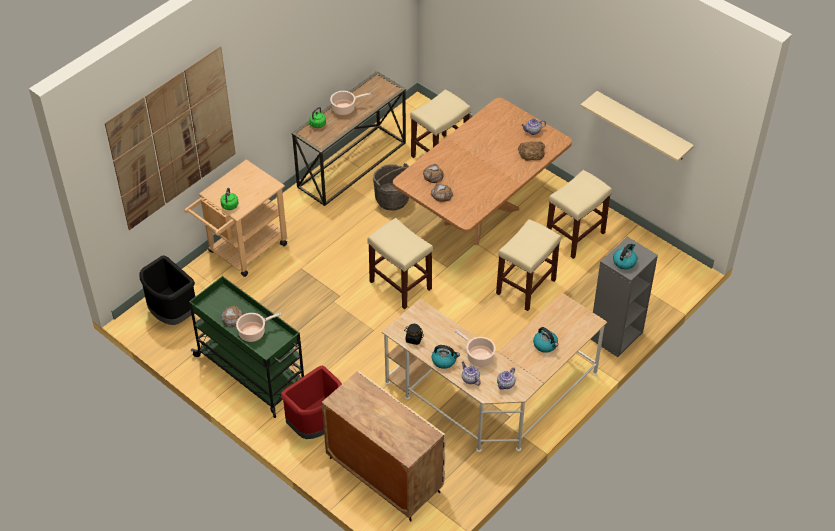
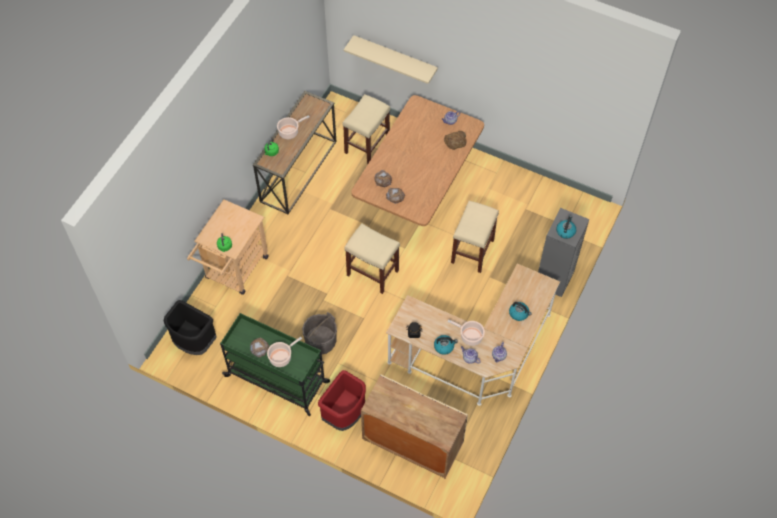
camera: 15 degrees left, 10 degrees up
(173, 138) = (172, 209): picture -> none
(392, 199) = (341, 196): grey bucket -> grey bucket (321, 342)
(575, 236) = (497, 197): beige stool -> none
(643, 126) = (546, 107): beige shelf -> beige shelf (395, 57)

